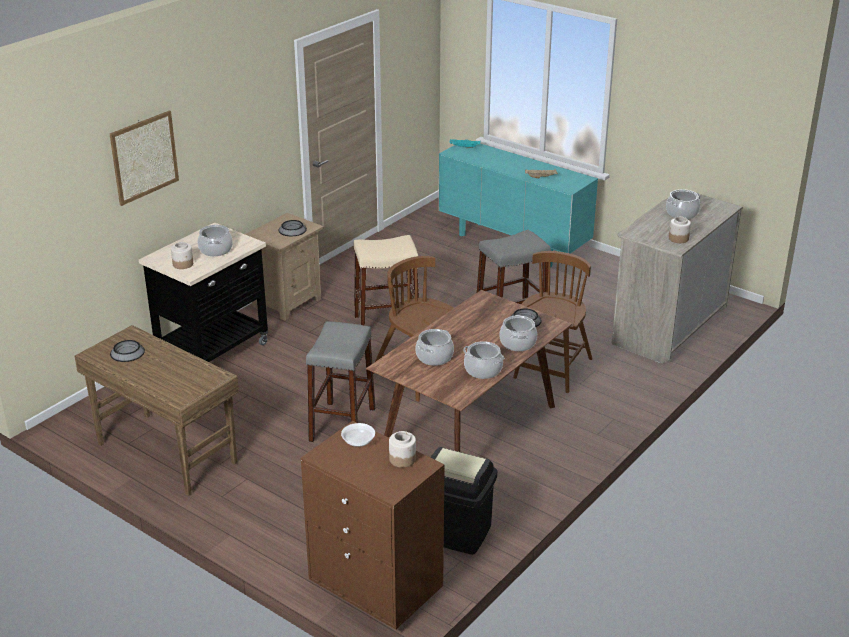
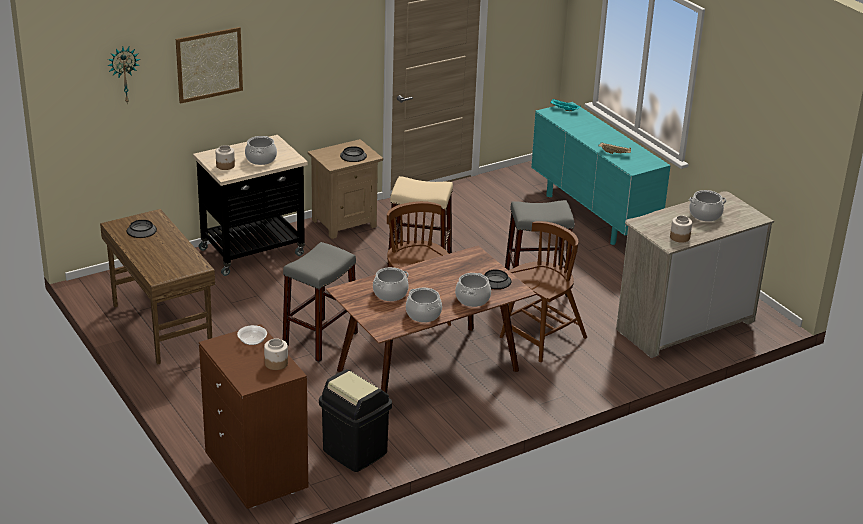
camera: 20 degrees right, 0 degrees up
(62, 182) = (124, 74): none -> wall clock

